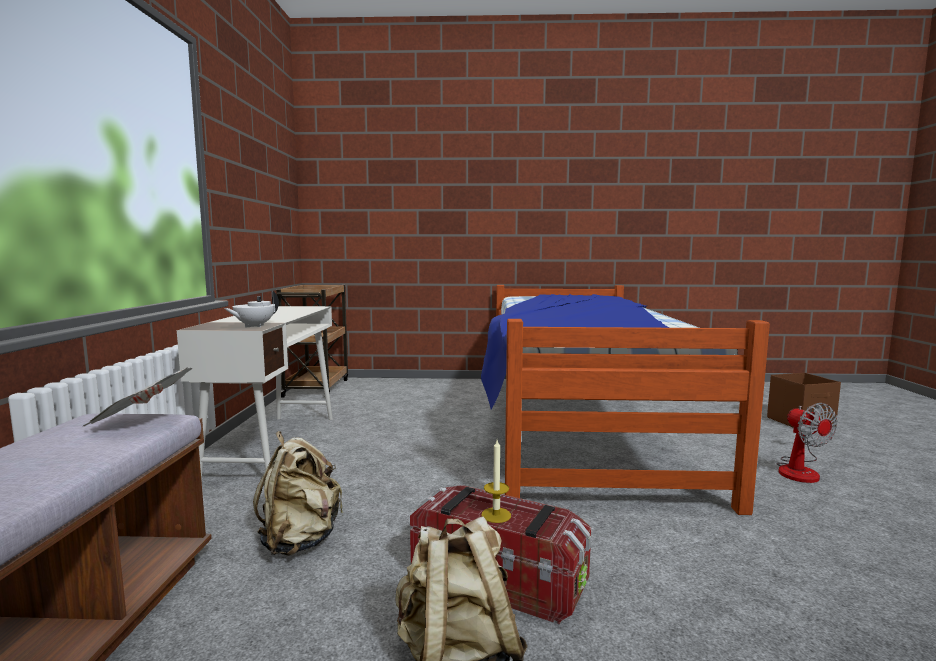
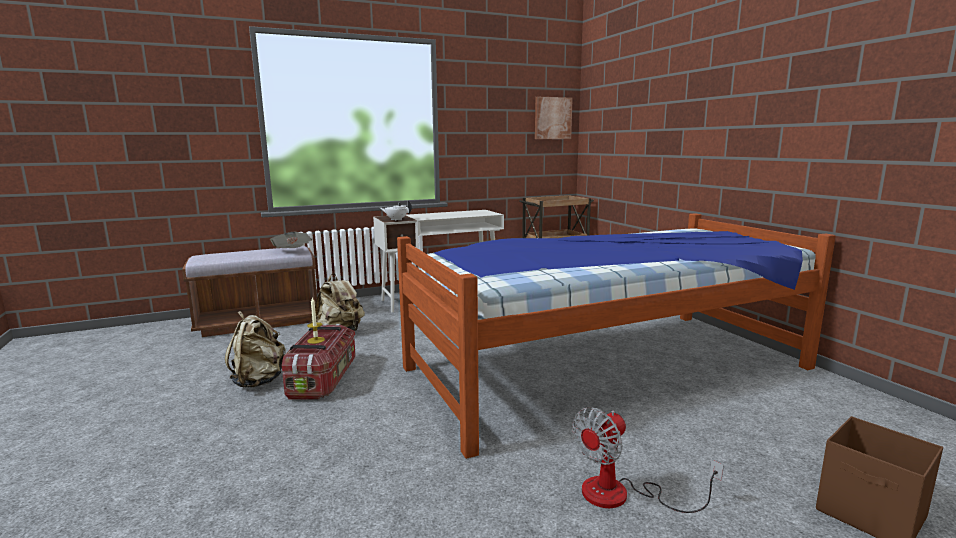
camera: 65 degrees right, 5 degrees up
(285, 189) = (552, 118): none -> picture

